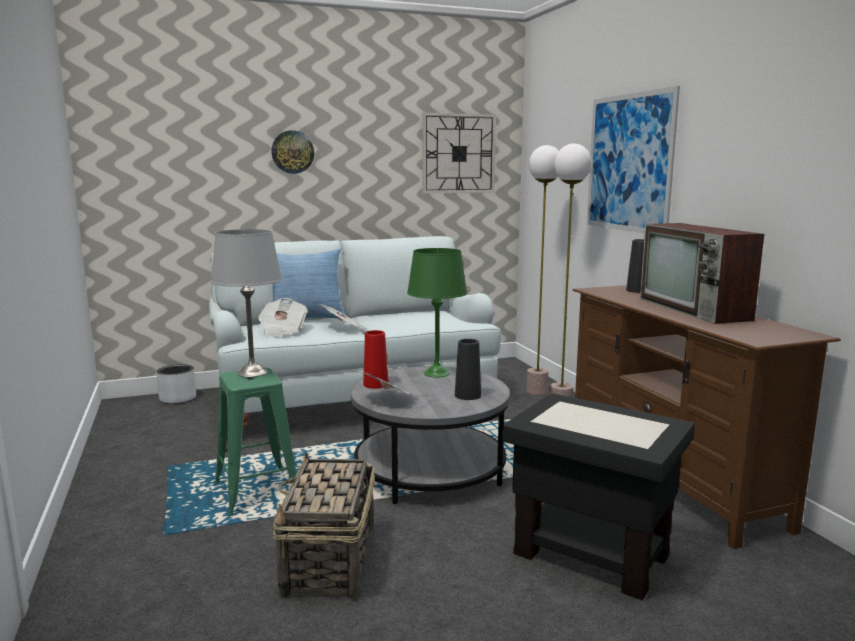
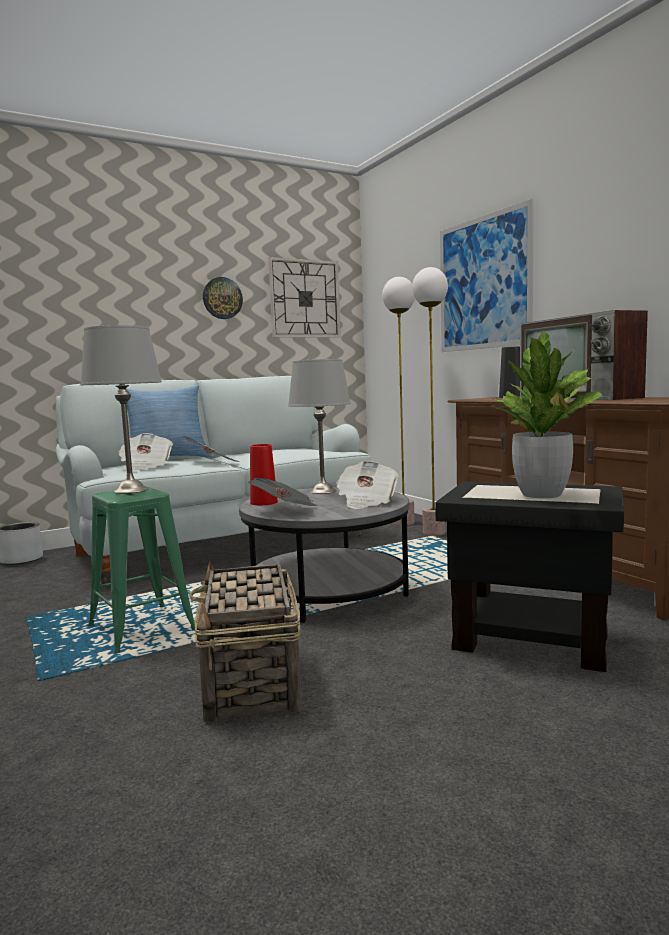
camera: 10 degrees left, 5 degrees down
(292, 152) = (139, 292): wall clock -> wall clock (222, 298)
(437, 373) = (323, 491): green table lamp -> grey table lamp
(467, 395) = (366, 502): black vase -> newspaper
(604, 428) = (541, 495): none -> potted plant

